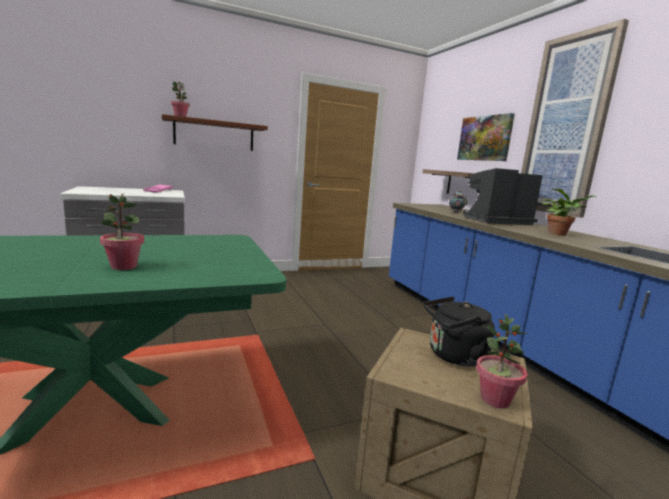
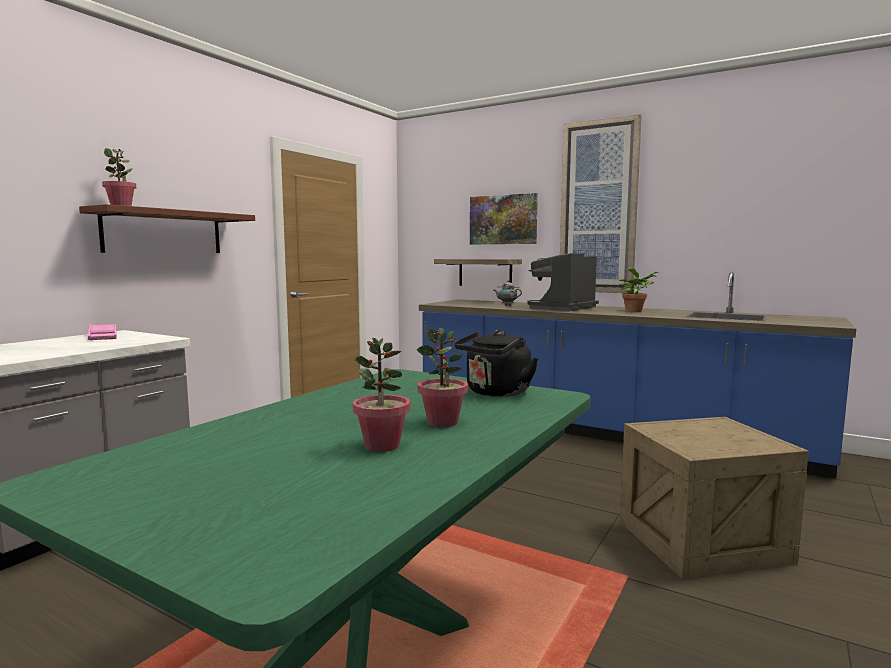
camera: 35 degrees left, 5 degrees down
(453, 356) = (696, 429): black kettle -> black kettle (496, 393)
(495, 400) = (767, 444): potted plant -> potted plant (382, 446)

